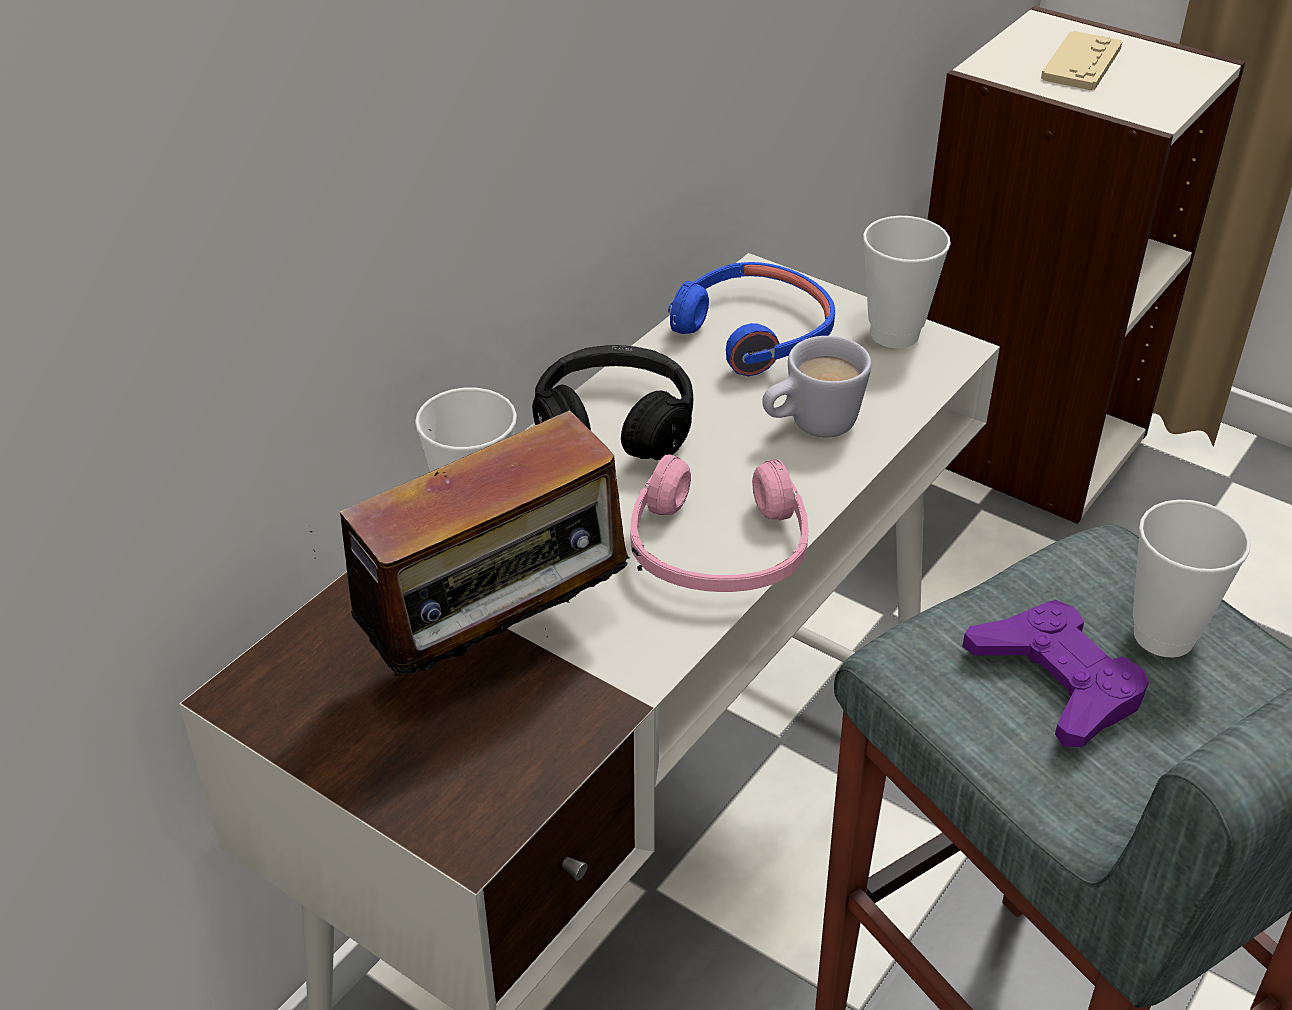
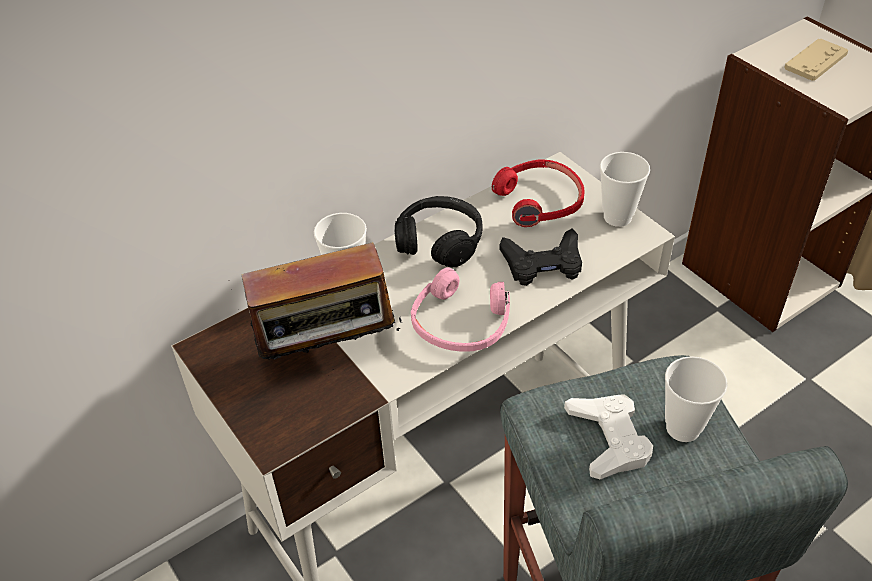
camera: 20 degrees right, 5 degrees up
(754, 332) = (539, 201): blue headphones -> red headphones
(810, 426) = (543, 263): white mug -> black game controller
(1056, 682) = (608, 439): purple game controller -> white game controller

